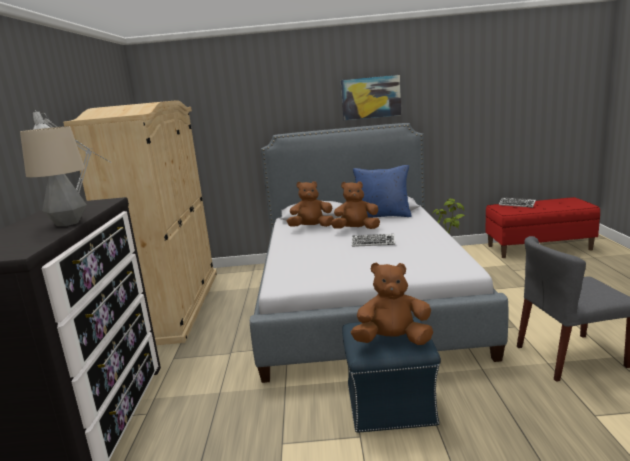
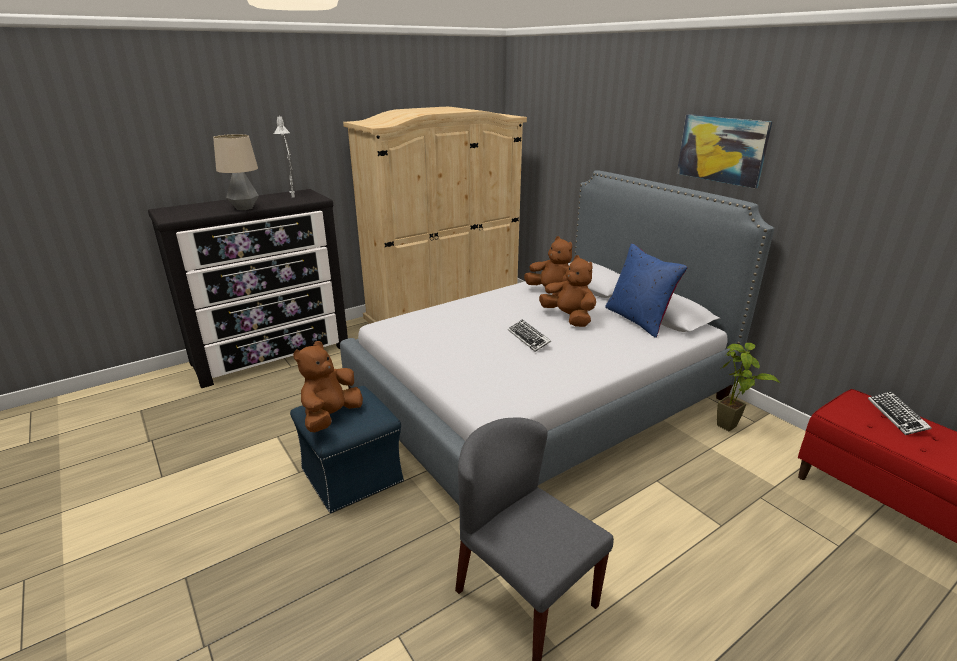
camera: 55 degrees right, 10 degrees up
(393, 341) = (331, 417): brown plush toy -> brown plush toy turned 120 degrees counterclockwise

